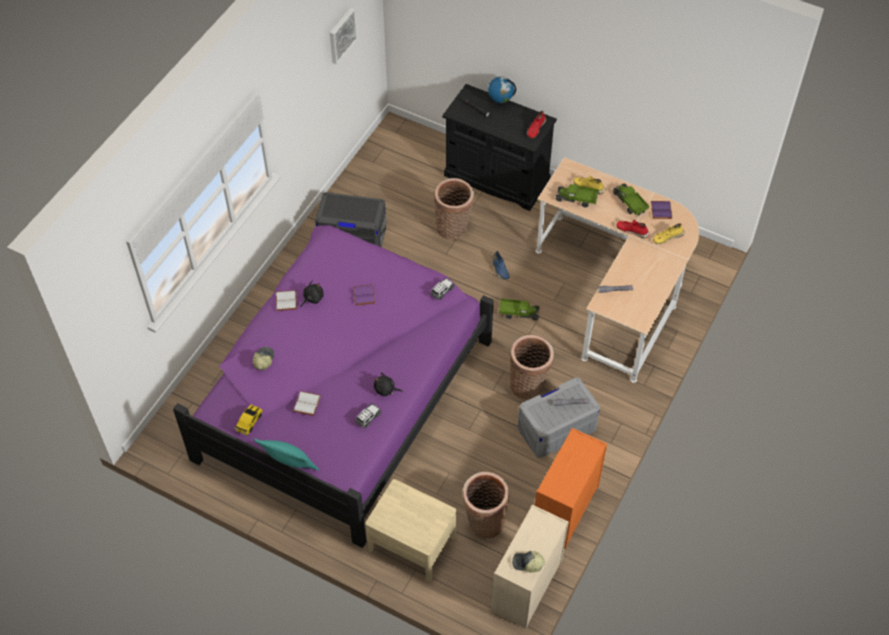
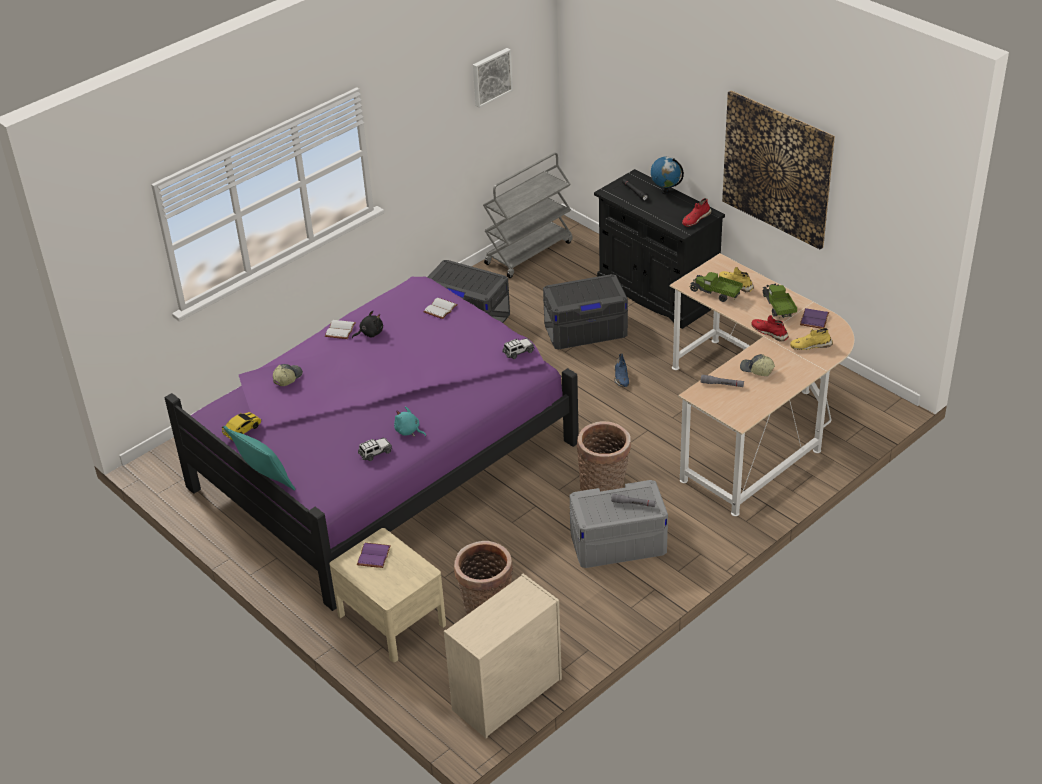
camera: 20 degrees right, 15 degrees down
(308, 404) = (314, 426): white book -> white book (441, 309)
(363, 295) = (427, 340): purple book -> purple book (373, 555)
(376, 157) = (529, 252): none -> grey cart
(386, 390) = (408, 431): black plush toy -> turquoise plush toy
(453, 228) = (585, 329): basket -> grey storage box
(518, 313) = (624, 422): toy truck -> none
(527, 564) = (488, 631): cap -> cap (756, 370)
(564, 510) = (590, 627): orange dresser -> none
(607, 87) = (777, 169): none -> picture

